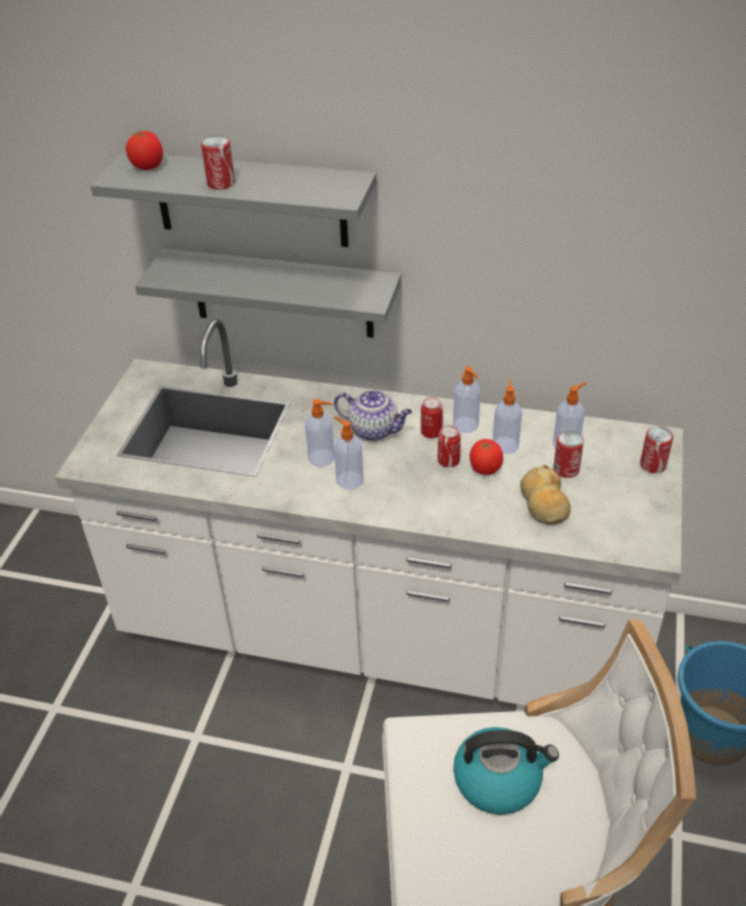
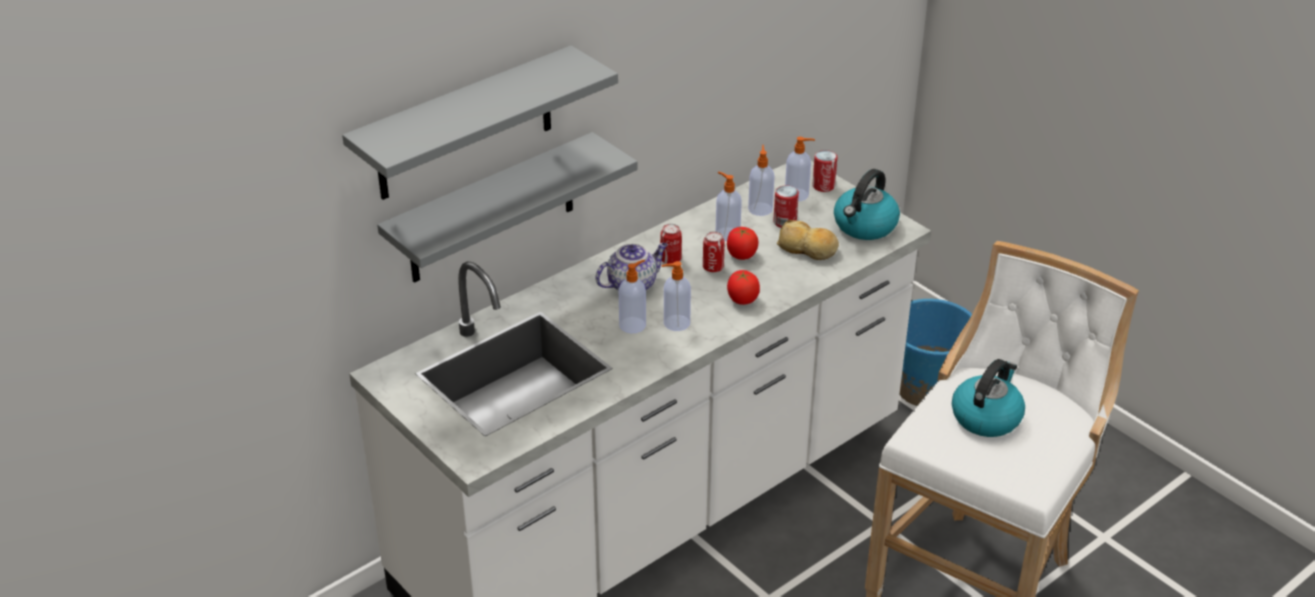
camera: 55 degrees left, 5 degrees down
(148, 166) = (398, 131): tomato -> tomato (742, 300)
(221, 183) = (485, 110): can -> none
(466, 425) = (683, 240): soap dispenser -> soap dispenser (797, 195)
(626, 523) = (865, 226): none -> kettle

